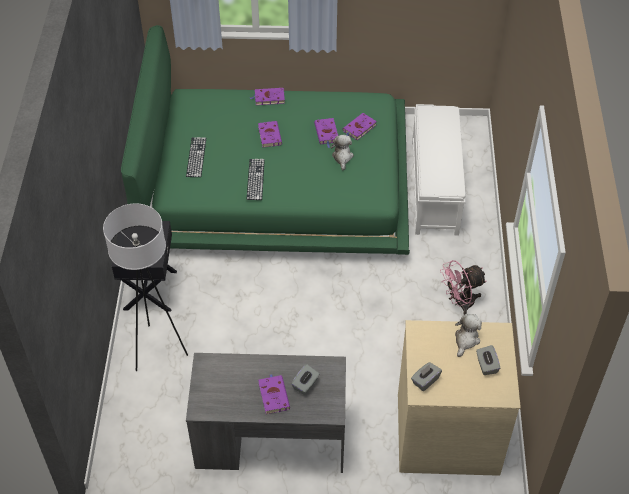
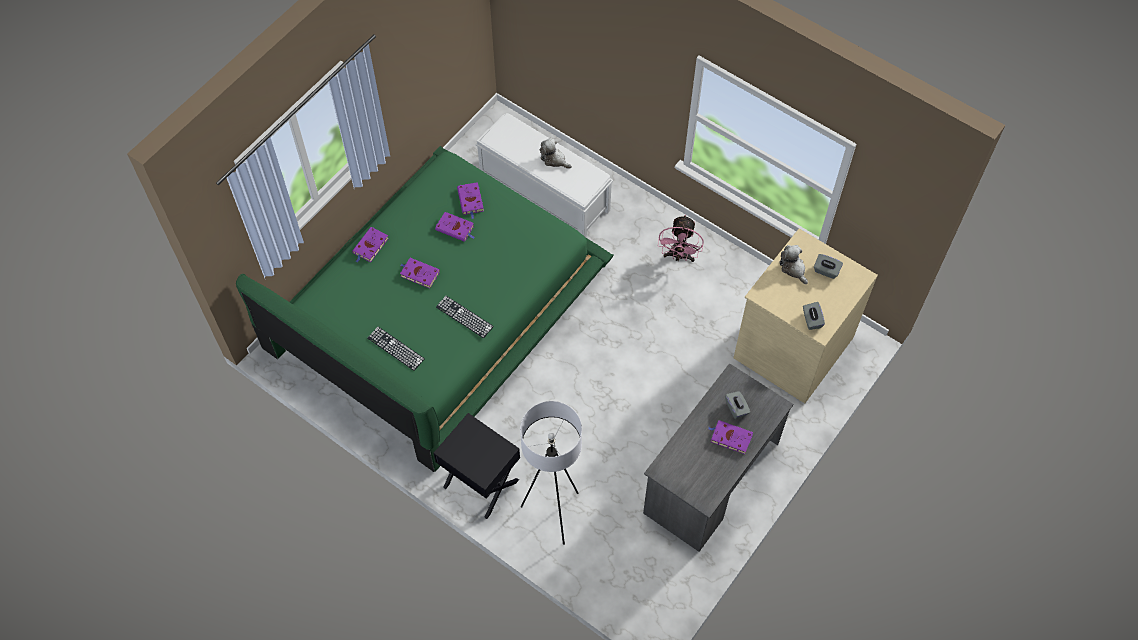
camera: 55 degrees left, 10 degrees up
(342, 157) = (494, 234): plush toy -> plush toy (554, 159)

